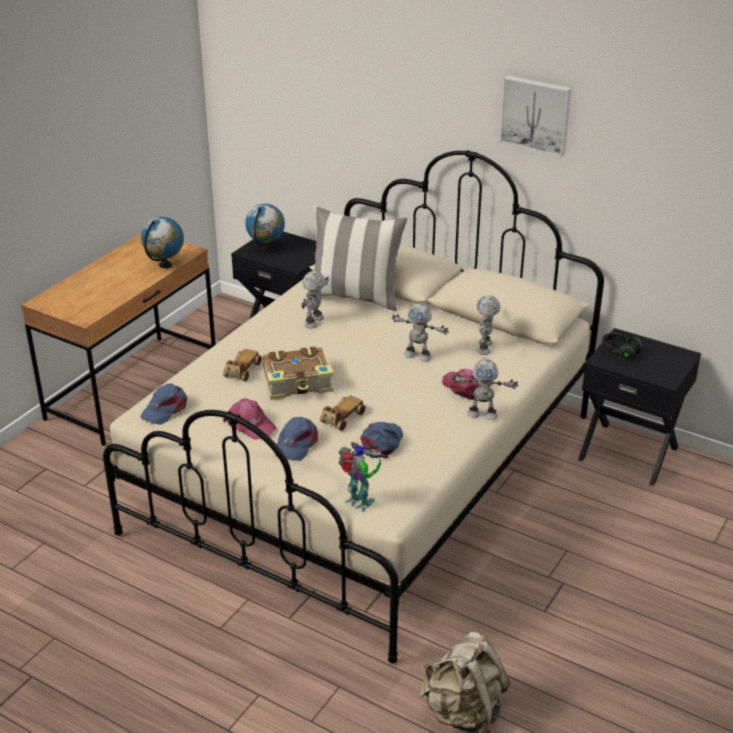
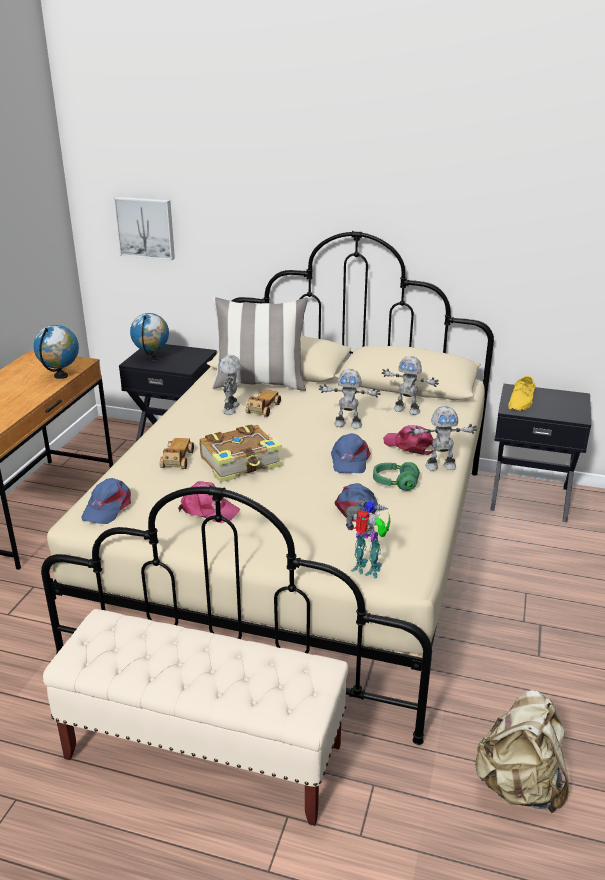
camera: 15 degrees left, 5 degrees down
(210, 633) = (204, 753): none -> beige bench
(296, 444) = (268, 520): blue cap -> blue cap (349, 460)
(342, 418) = (303, 489): toy car -> toy car (263, 409)
(429, 426) = (395, 483): none -> green headphones
(485, 348) = (407, 410): toy robot -> toy robot turned 60 degrees counterclockwise
(536, 114) = (420, 186): picture -> picture (146, 227)
(619, 352) = (522, 401): black headphones -> yellow shoe

